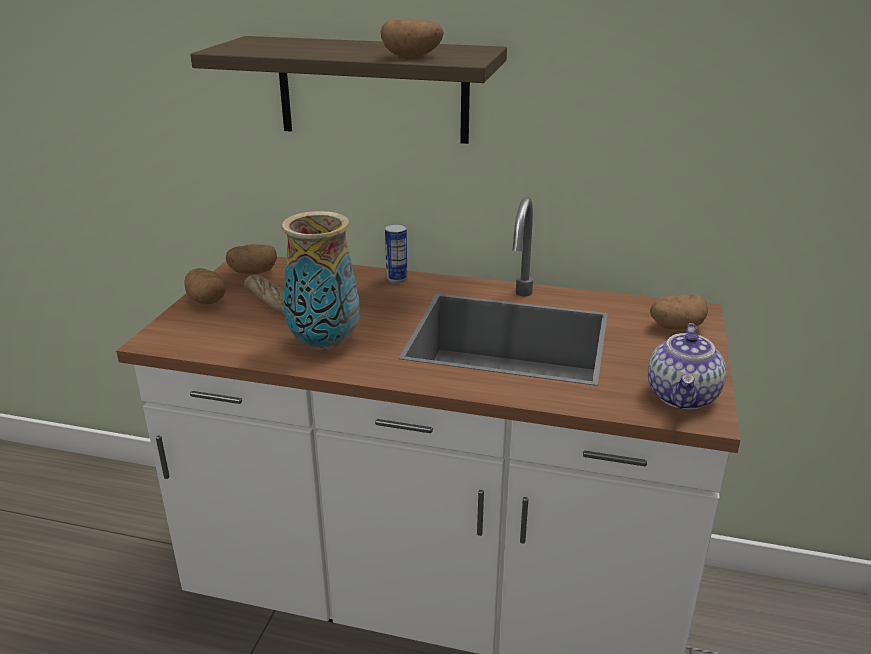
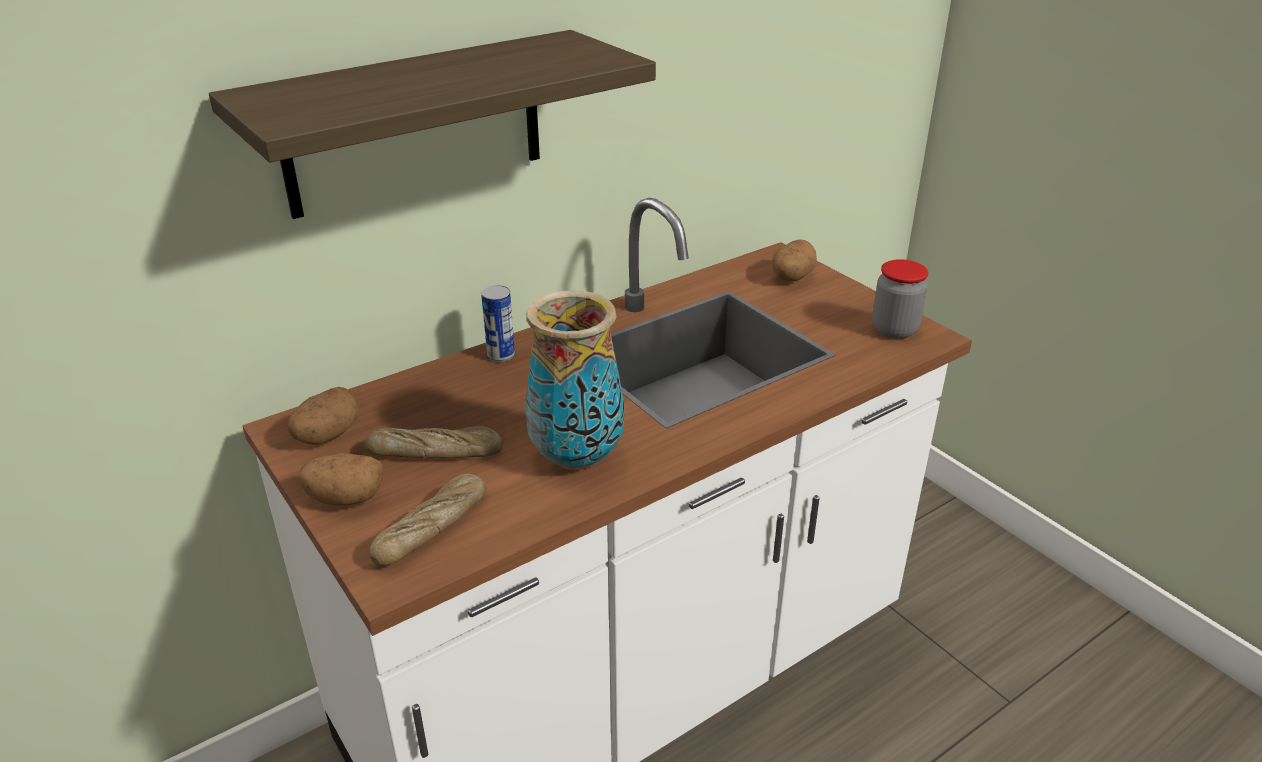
camera: 50 degrees left, 5 degrees up
(207, 332) = (431, 528): none -> bread
(412, 57) = (548, 68): potato -> none
(683, 396) = (894, 330): teapot -> jar

